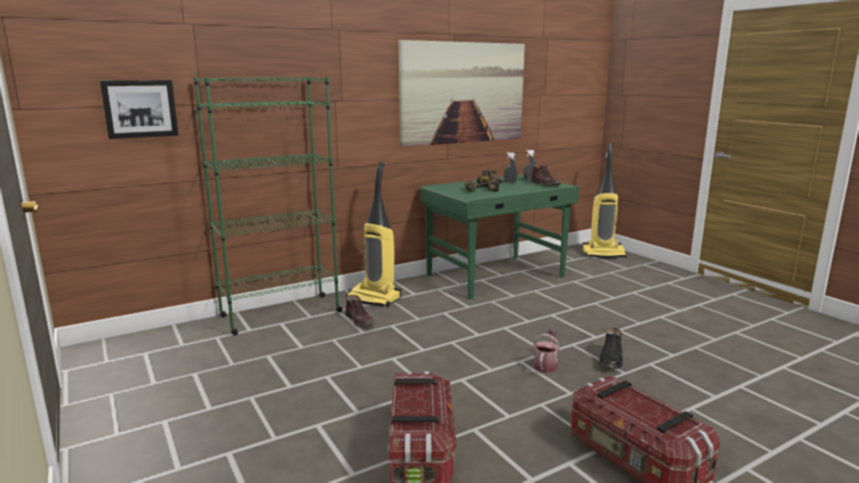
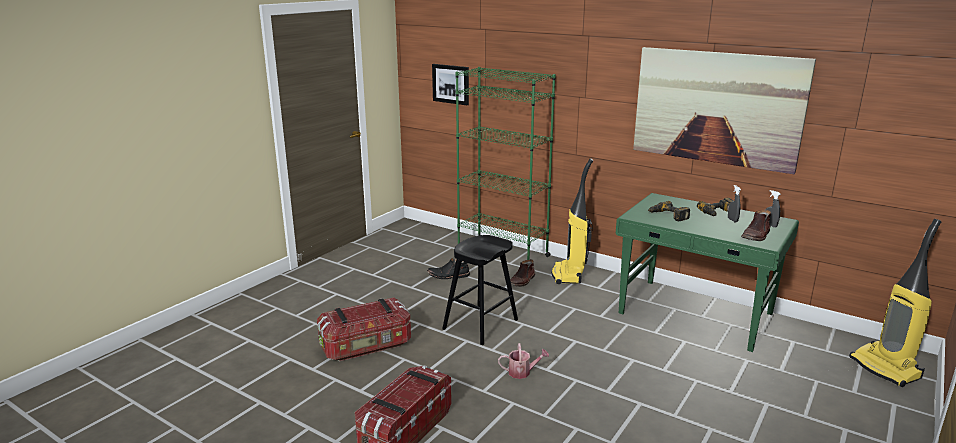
camera: 65 degrees right, 5 degrees up
(432, 364) = (480, 324): none -> black stool
(611, 360) = (564, 405): black boot -> black boot (448, 276)

